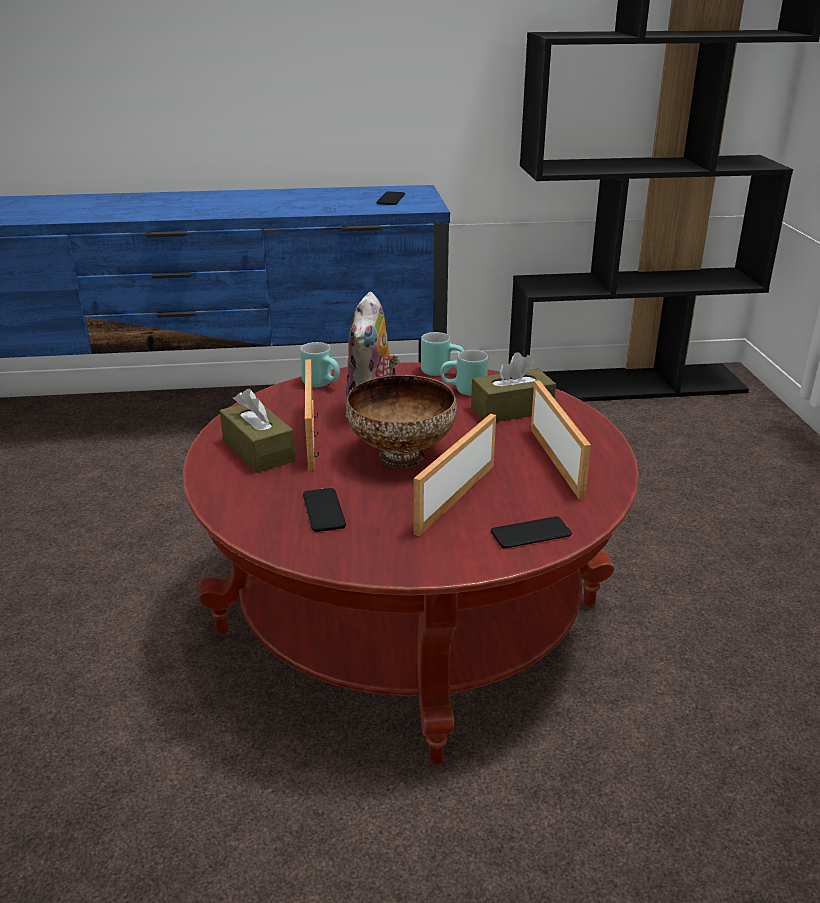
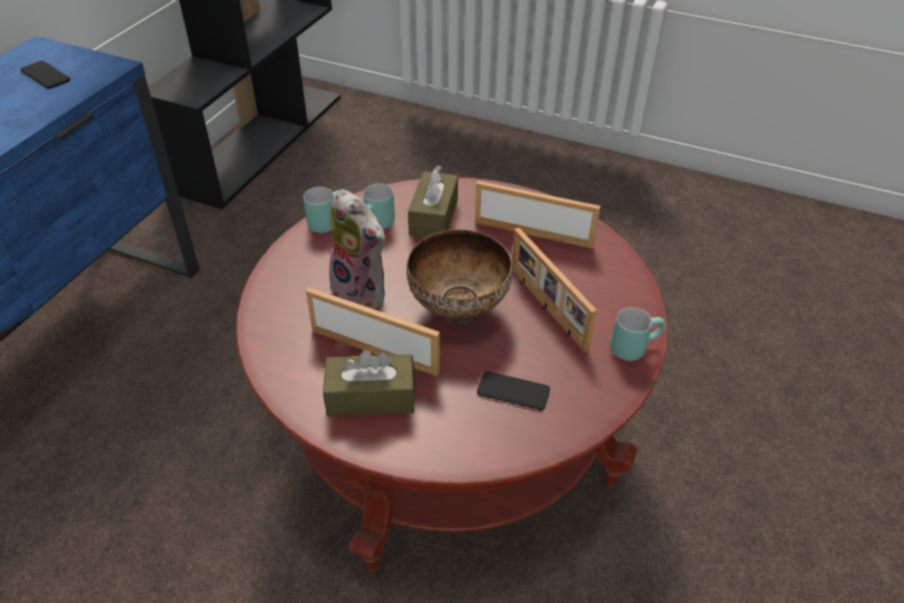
camera: 60 degrees left, 15 degrees up
(323, 384) = (274, 303): turquoise mug -> turquoise mug (633, 346)
(530, 533) = (621, 292): phone -> none

